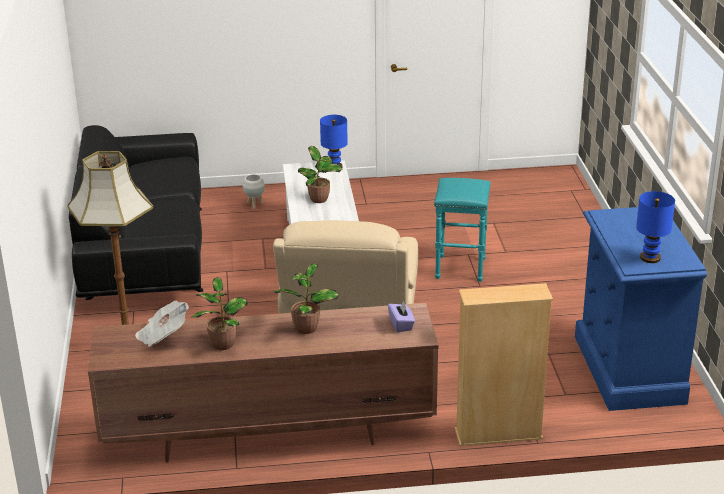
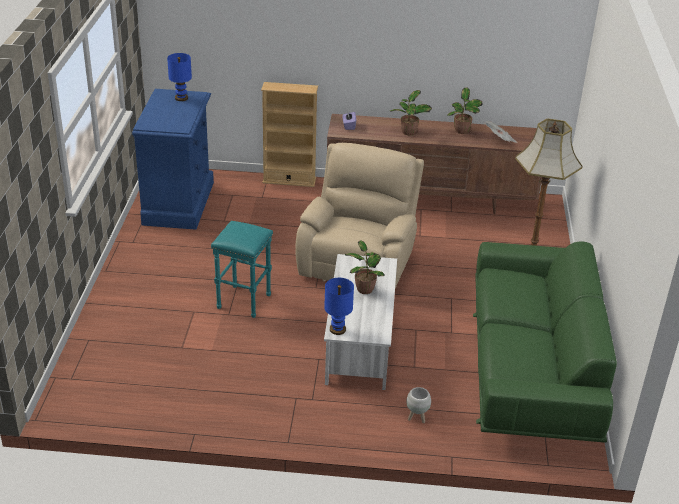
camera: 170 degrees left, 5 degrees up
(145, 251) = (530, 370): black sofa -> green sofa

